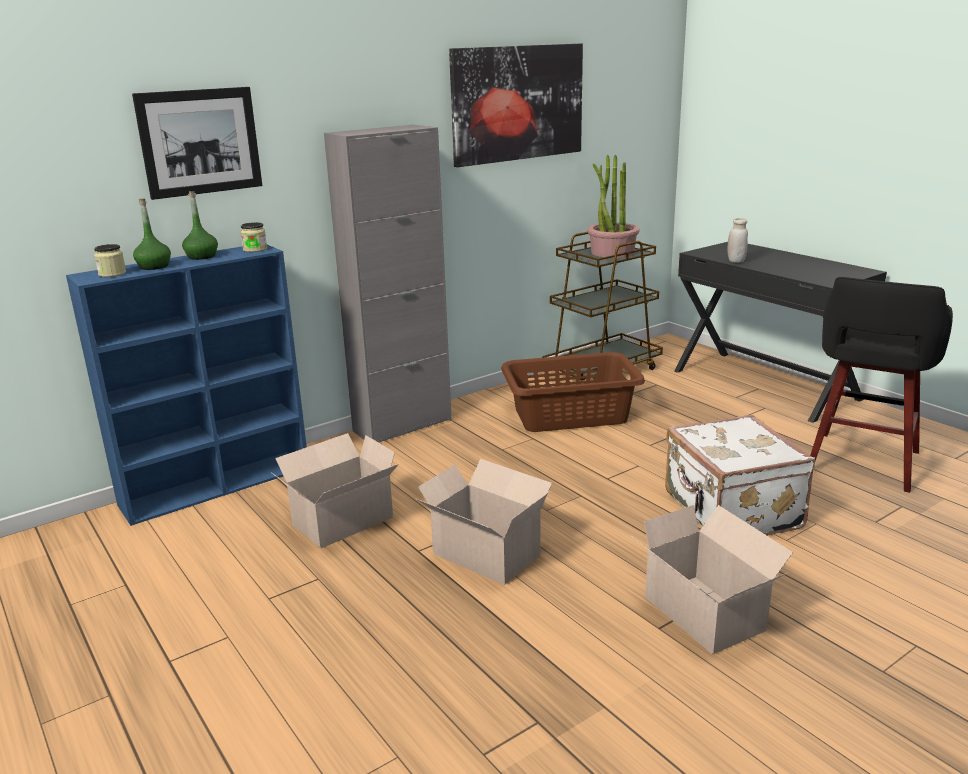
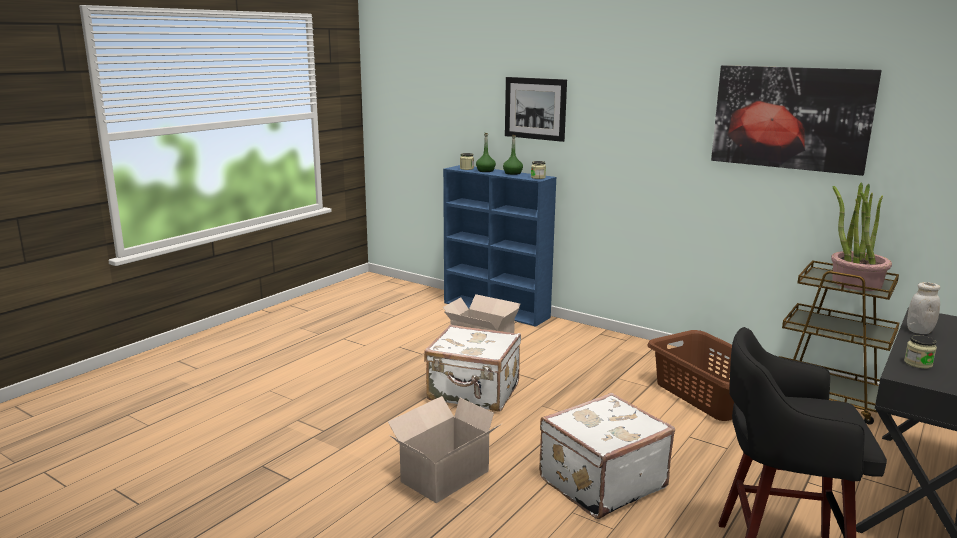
camera: 70 degrees right, 5 degrees down
(402, 425) = (619, 340): grey cabinet -> none
(484, 553) = (473, 393): cardboard box -> white suitcase
(805, 274) = (918, 363): none -> jar

